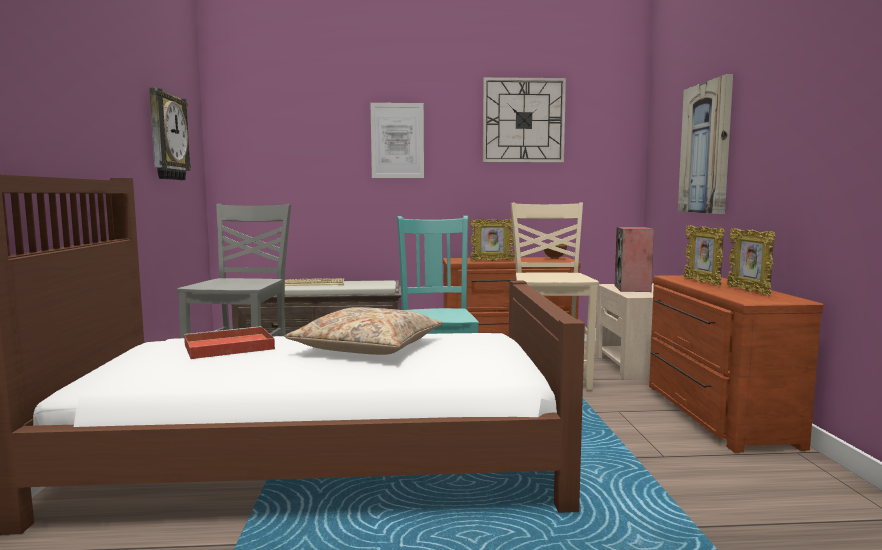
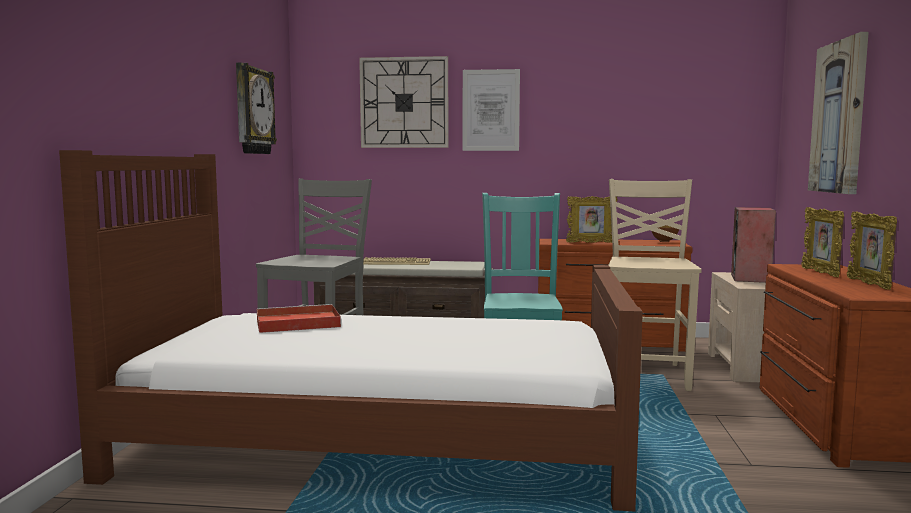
camera: 10 degrees right, 0 degrees up
(368, 347) = (433, 329): beige pillow -> none
(523, 120) = (632, 86): wall clock -> wall clock (404, 103)

